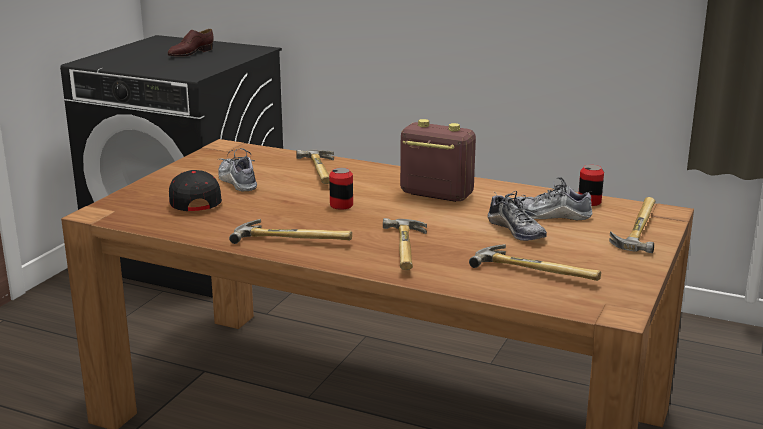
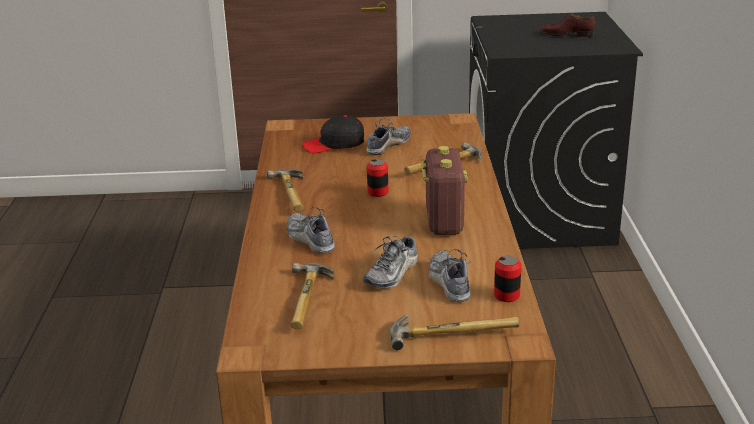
camera: 65 degrees right, 5 degrees up
(193, 201) = (334, 144): black cap -> black cap turned 150 degrees counterclockwise
(410, 249) = (310, 239): hammer -> shoe

